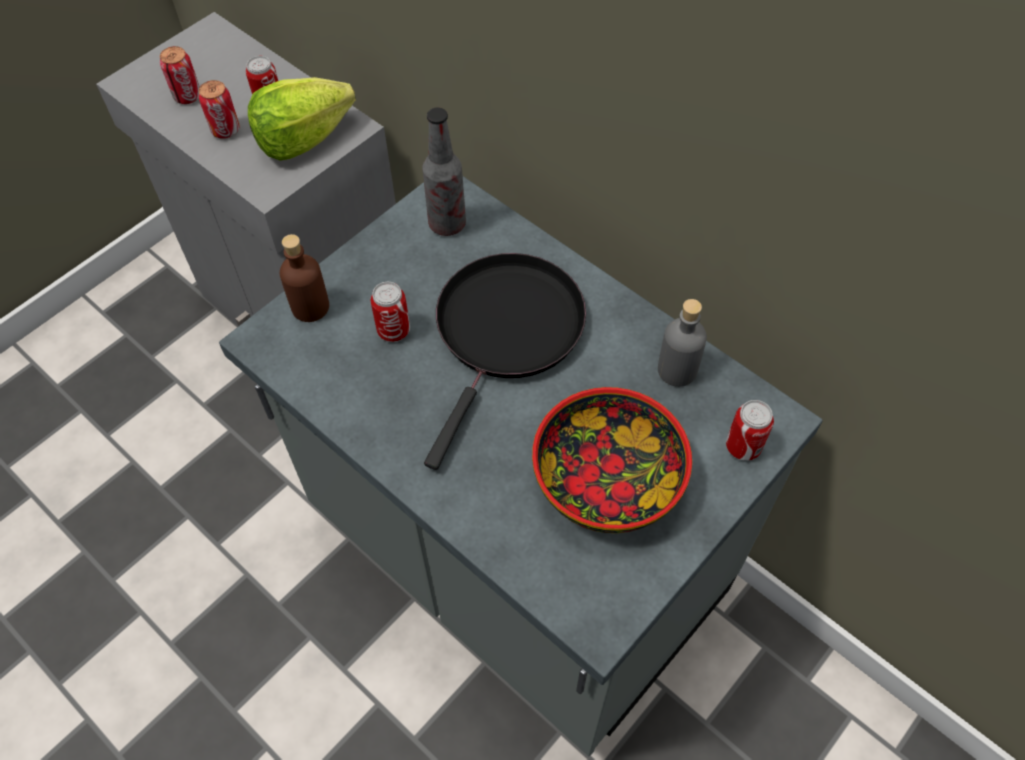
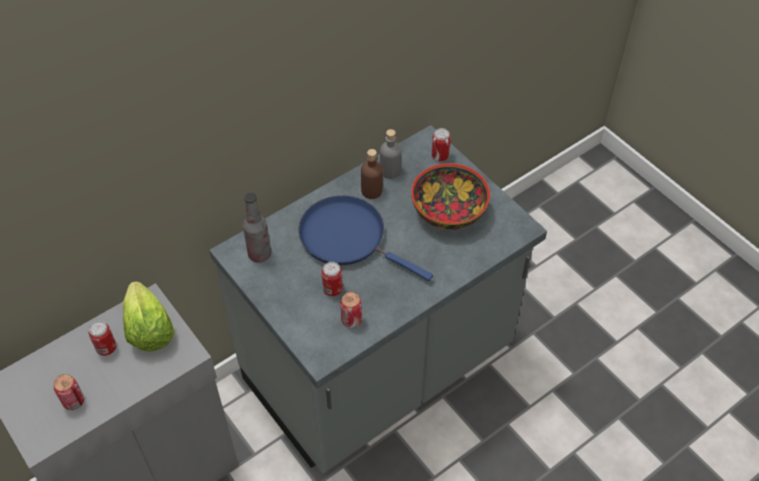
camera: 80 degrees left, 5 degrees down
(225, 130) = (121, 377): can -> can (351, 320)
(310, 307) = (303, 330): brown bottle -> brown bottle (371, 191)
(506, 332) = (347, 237): black frying pan -> blue frying pan

